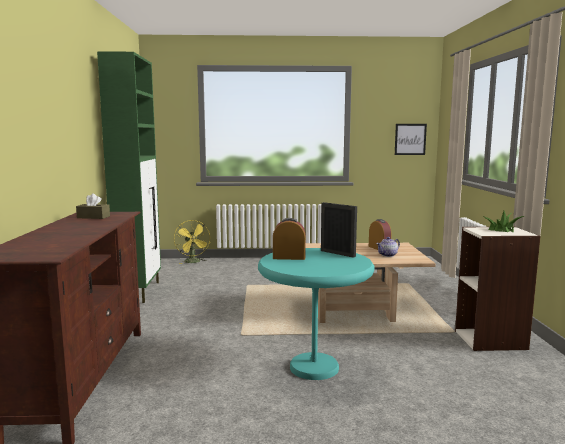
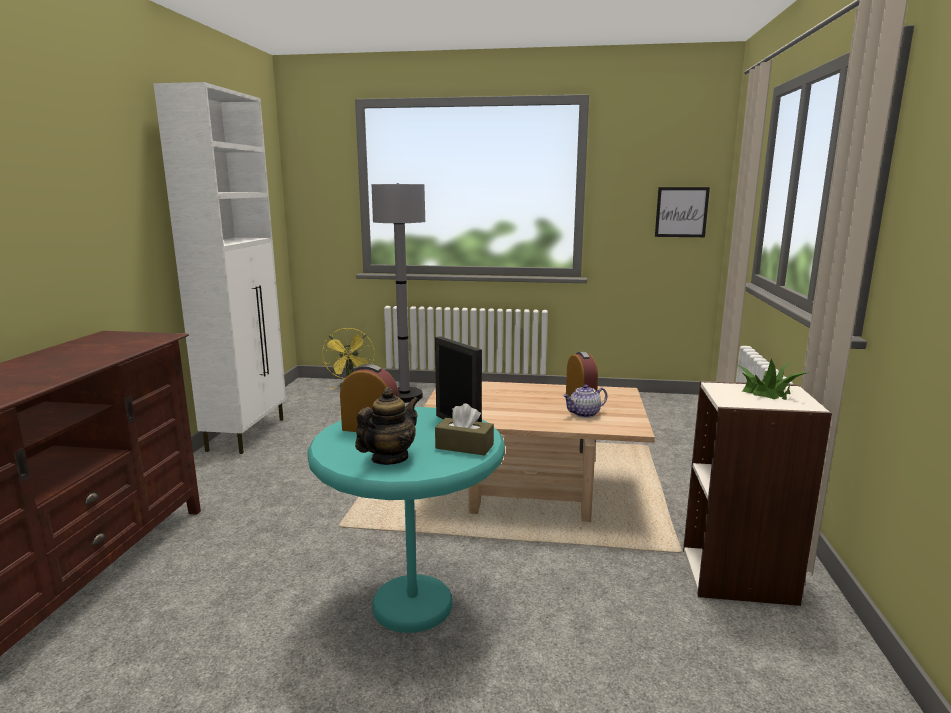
camera: 10 degrees right, 5 degrees up
(93, 217) = (103, 344): brown tissue box -> brown tissue box (464, 446)
(139, 291) = (247, 434): green cabinet -> white cabinet
(235, 265) = (404, 396): none -> grey floor lamp
(316, 268) = (389, 458): none -> teapot

